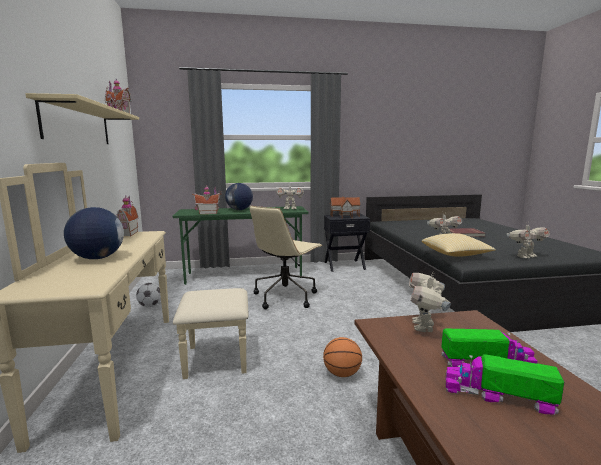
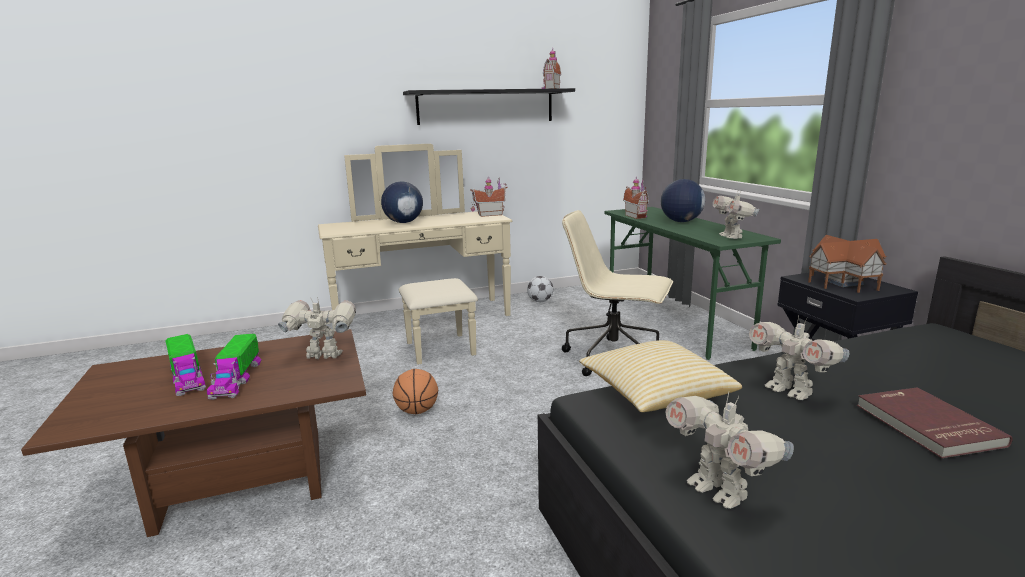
camera: 80 degrees right, 5 degrees up
(78, 125) = (486, 106): beige shelf -> black shelf
(497, 396) = (187, 377): toy truck -> toy truck turned 135 degrees clockwise

